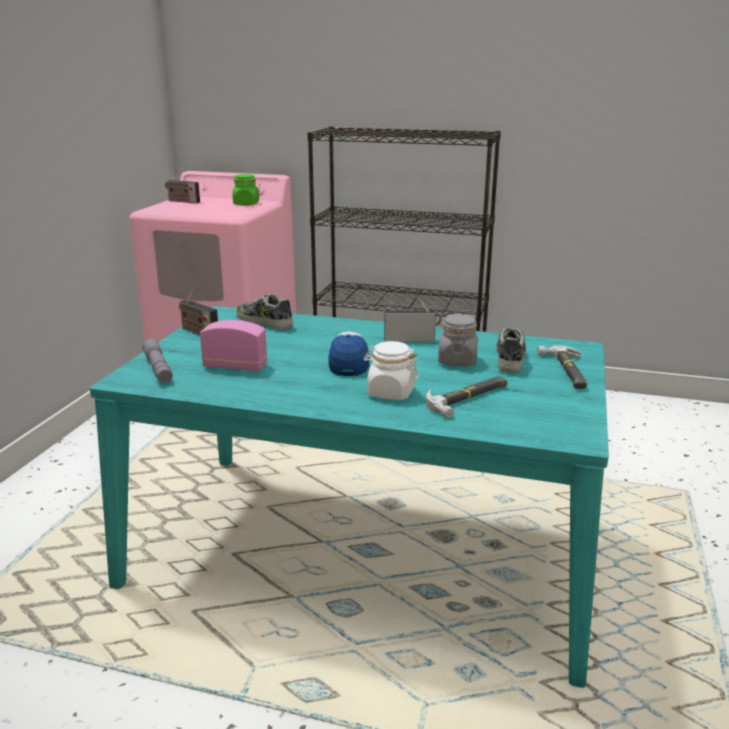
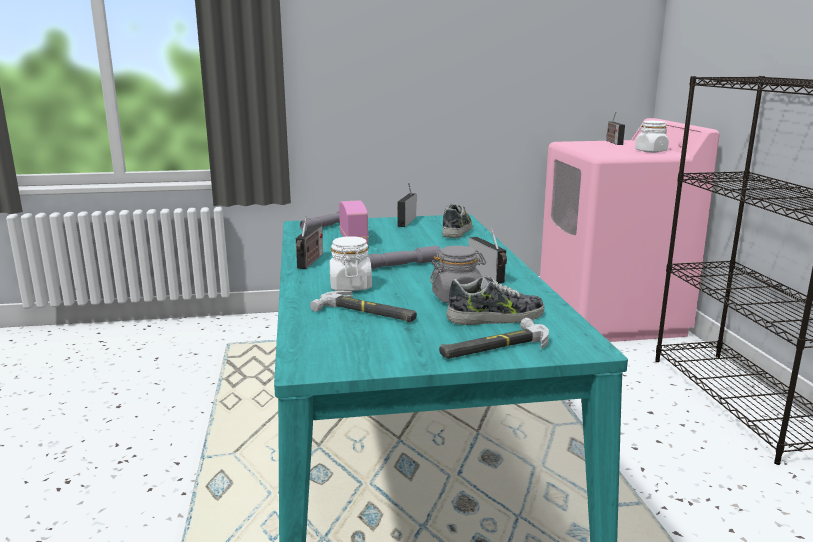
camera: 65 degrees right, 5 degrees down
(246, 204) = (650, 151): green jar -> white jar
(290, 398) = (310, 262): none -> radio
(349, 362) = (401, 265): cap -> grey flashlight

